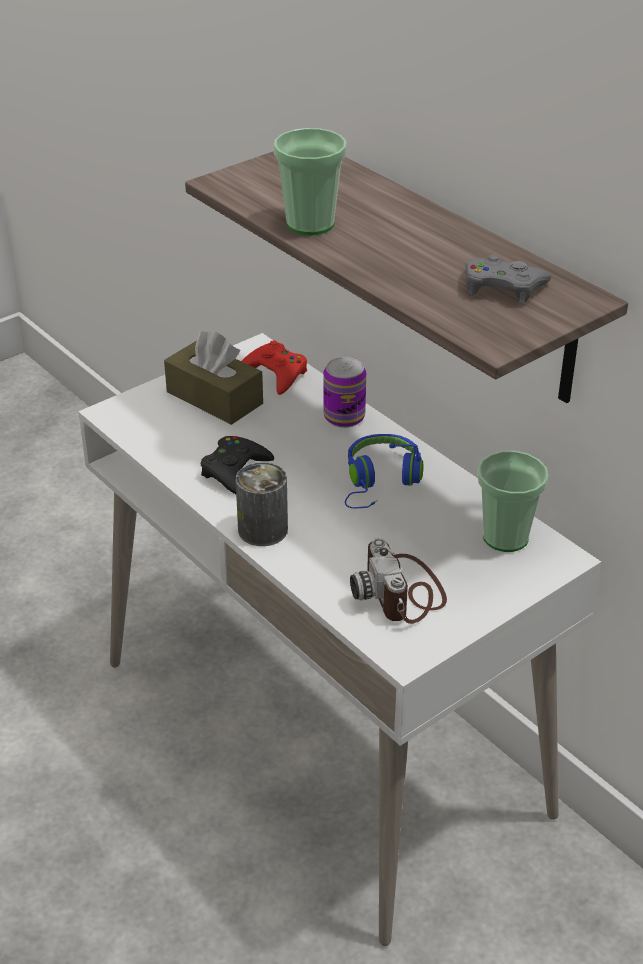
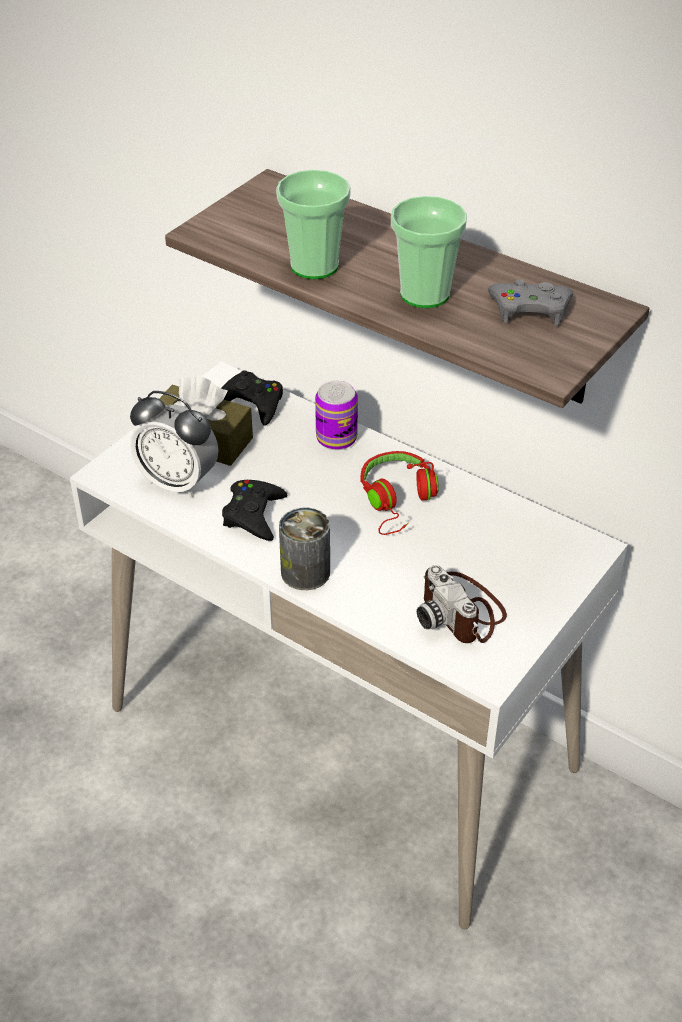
camera: 15 degrees left, 5 degrees up
(176, 431) = (178, 482): none -> alarm clock
(275, 374) = (252, 403): red game controller -> black game controller
(381, 482) = (398, 501): blue headphones -> red headphones
(505, 537) = (534, 536): cup -> cup (424, 294)

